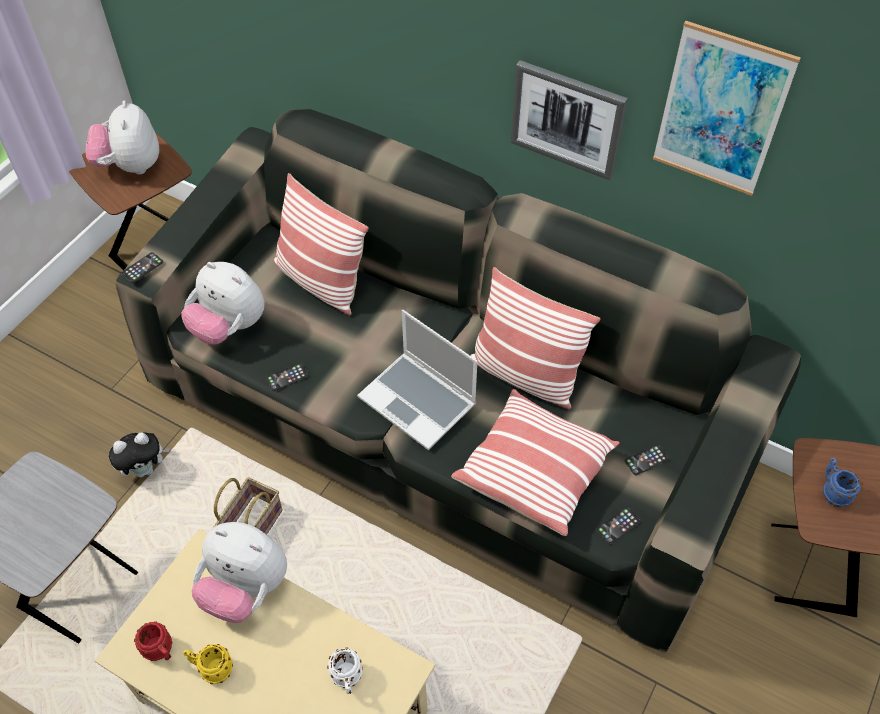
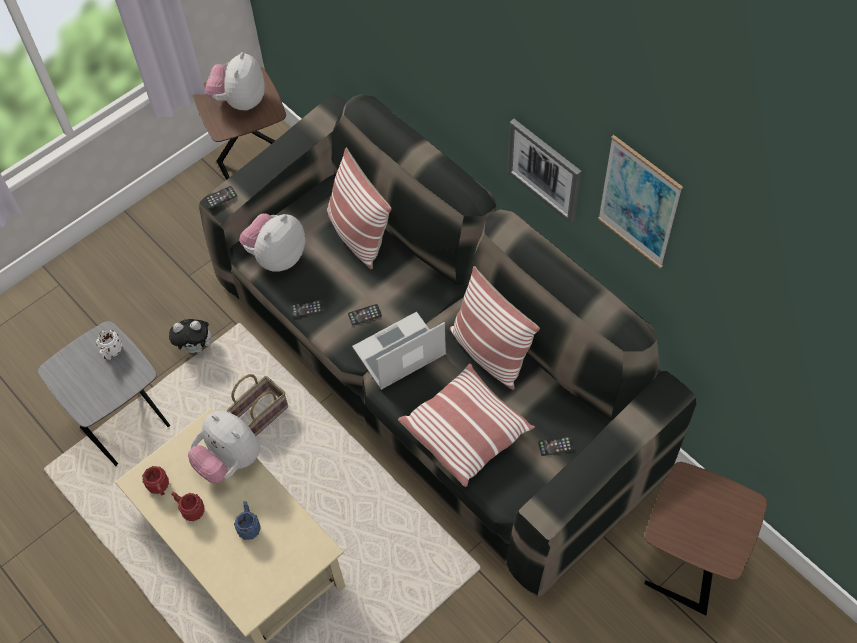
camera: 20 degrees right, 5 degrees up
(212, 669) = (190, 510): yellow mug -> red mug
(229, 327) = (277, 256): plush toy -> plush toy turned 75 degrees clockwise
(347, 680) = (279, 544): white mug -> white mug (111, 353)
(419, 401) = (399, 353): laptop -> laptop turned 90 degrees clockwise
(618, 525) = (513, 490): phone -> phone (364, 315)
(832, 492) = (686, 510): blue mug -> blue mug (249, 526)

